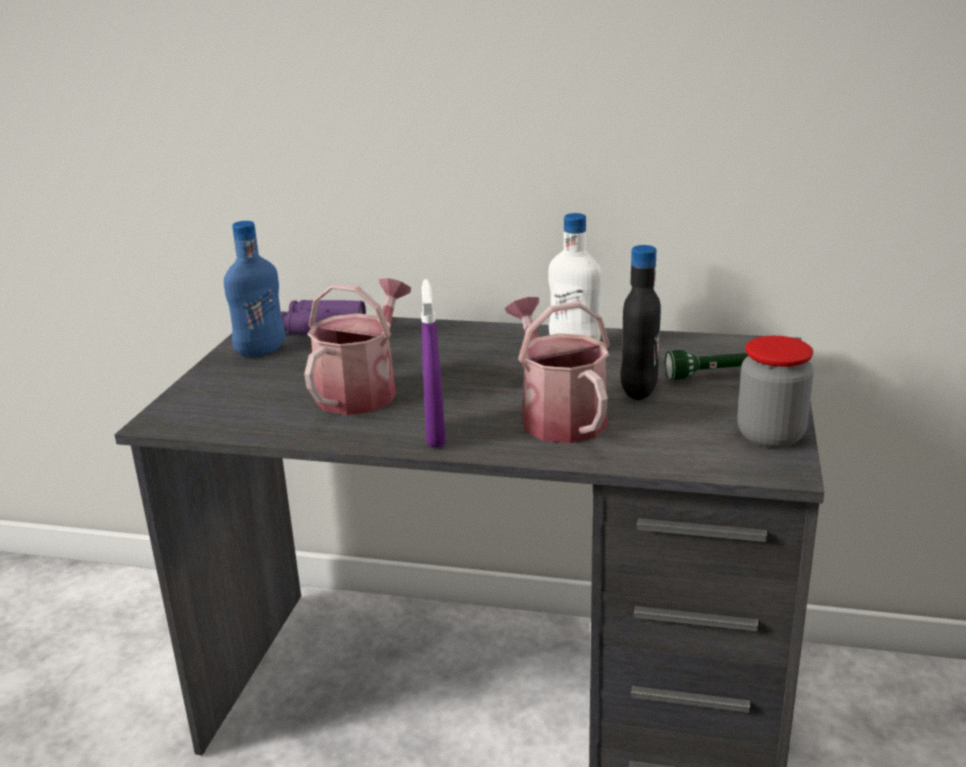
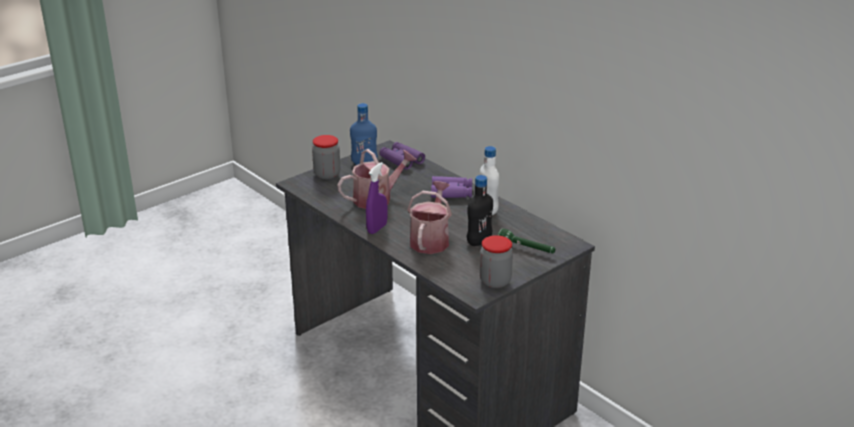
camera: 35 degrees right, 5 degrees up
(210, 387) = (327, 174): none -> jar
(477, 343) = (451, 192): none -> purple binoculars

